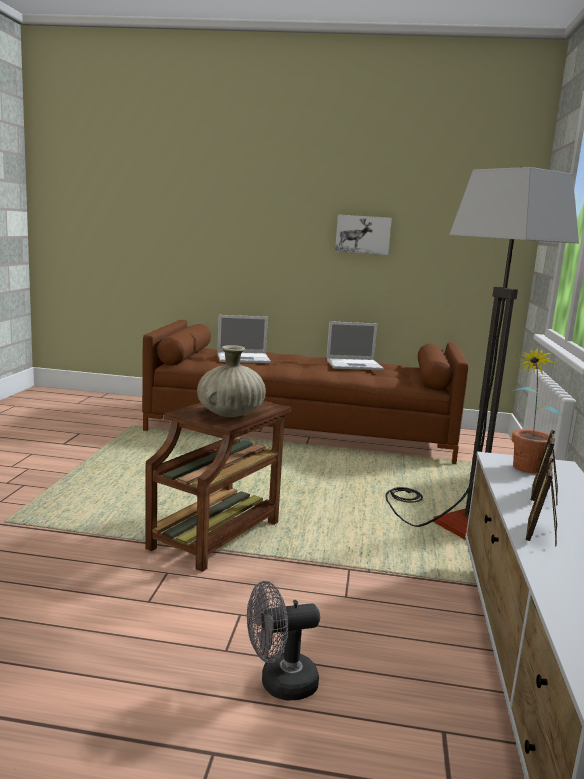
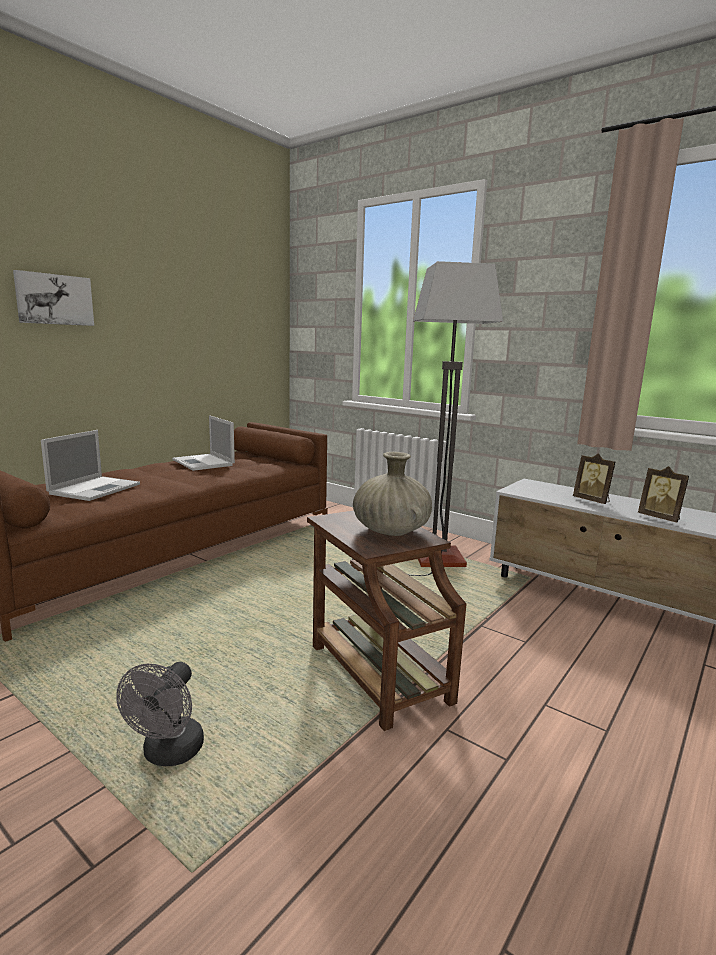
camera: 60 degrees left, 0 degrees up
(279, 684) = (658, 715): grey fan -> grey fan (169, 754)
(355, 365) = (204, 463): laptop -> laptop turned 120 degrees clockwise
(363, 234) = (156, 321): picture -> picture (54, 299)
(524, 470) = (540, 491): potted plant -> none

